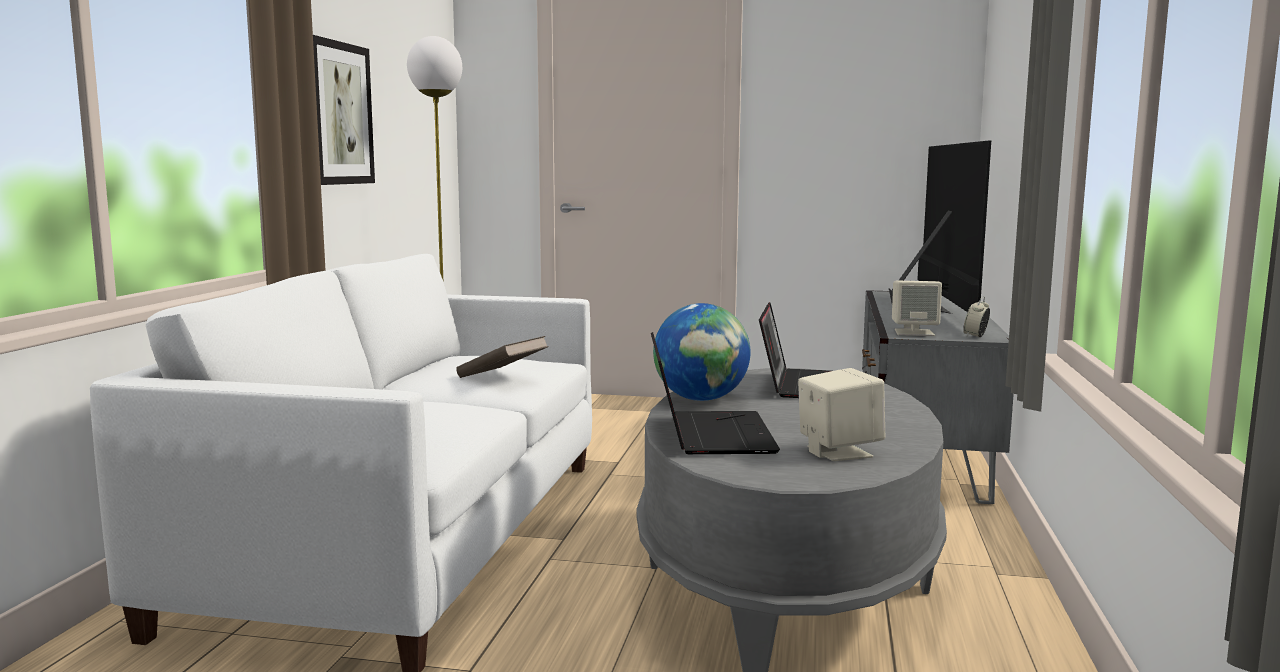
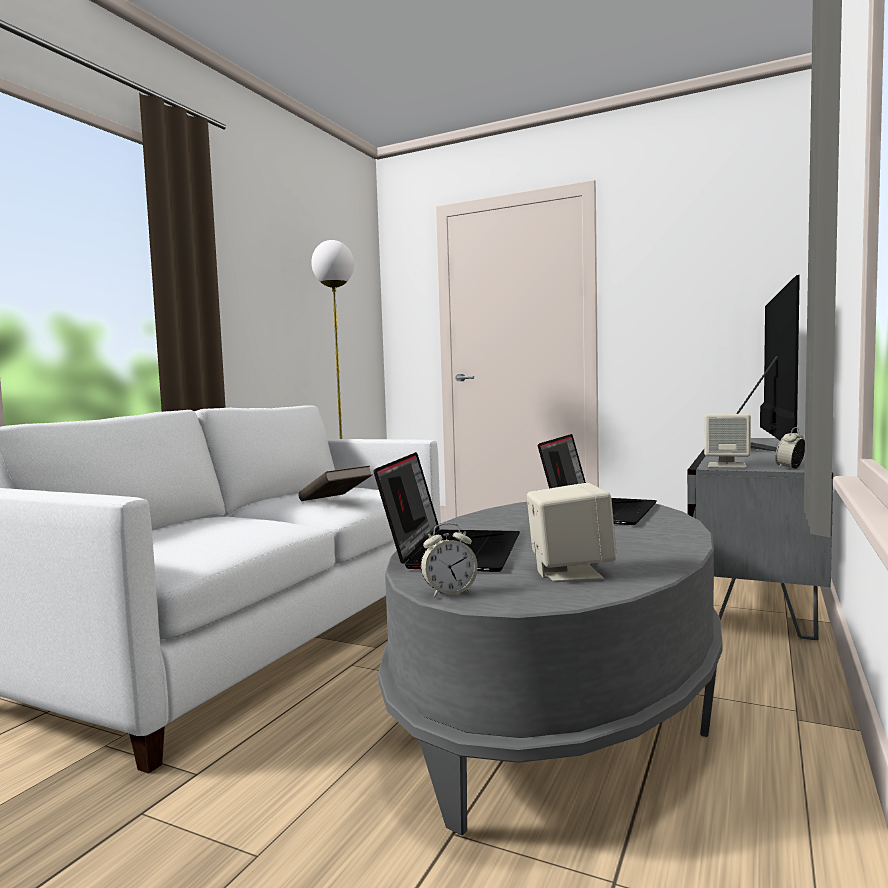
camera: 15 degrees right, 5 degrees down
(337, 114) = (254, 301): picture -> none
(701, 399) = (483, 521): globe -> none
(751, 475) = (449, 593): none -> alarm clock

